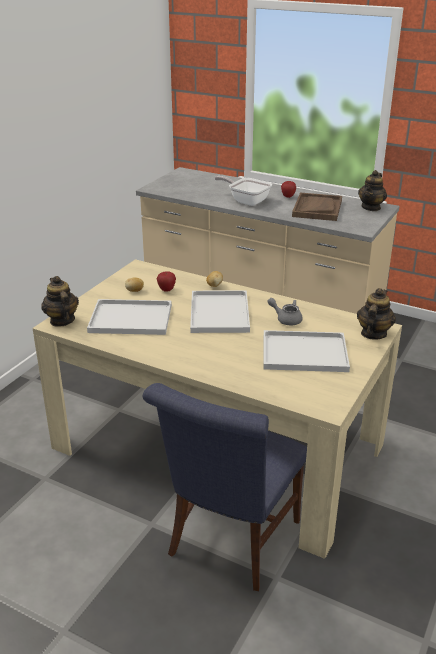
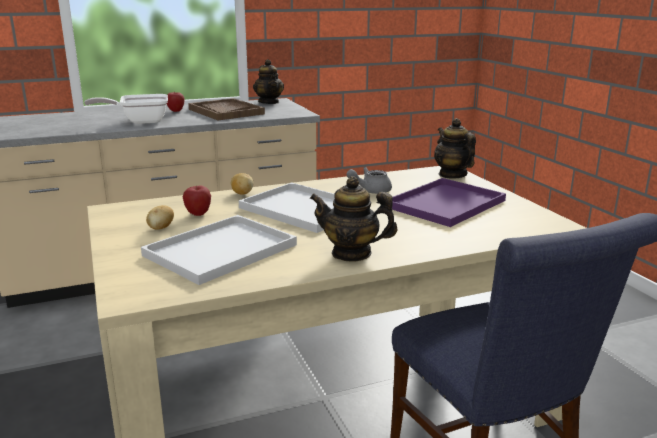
camera: 50 degrees left, 10 degrees down
(62, 320) = (128, 291): teapot -> teapot (351, 253)
(306, 352) = (445, 203): white tray -> purple tray

